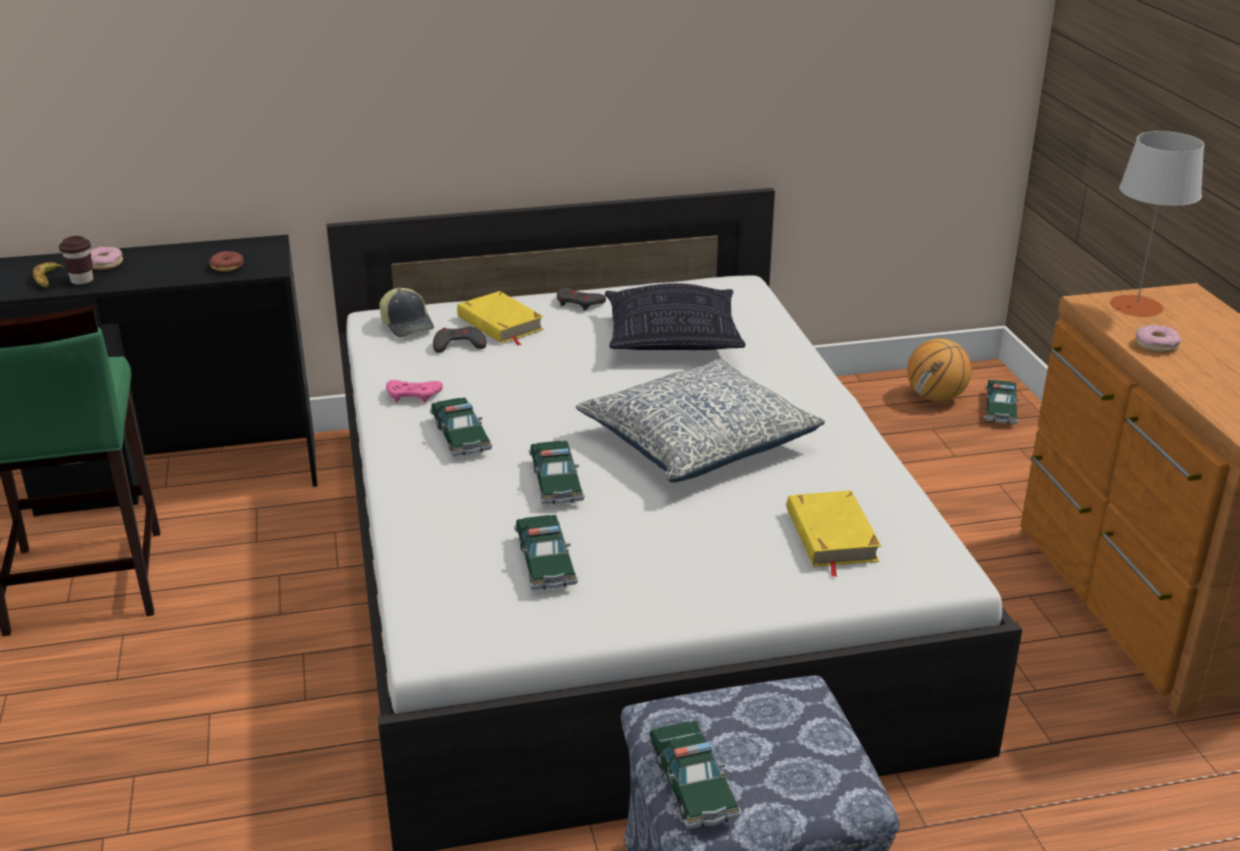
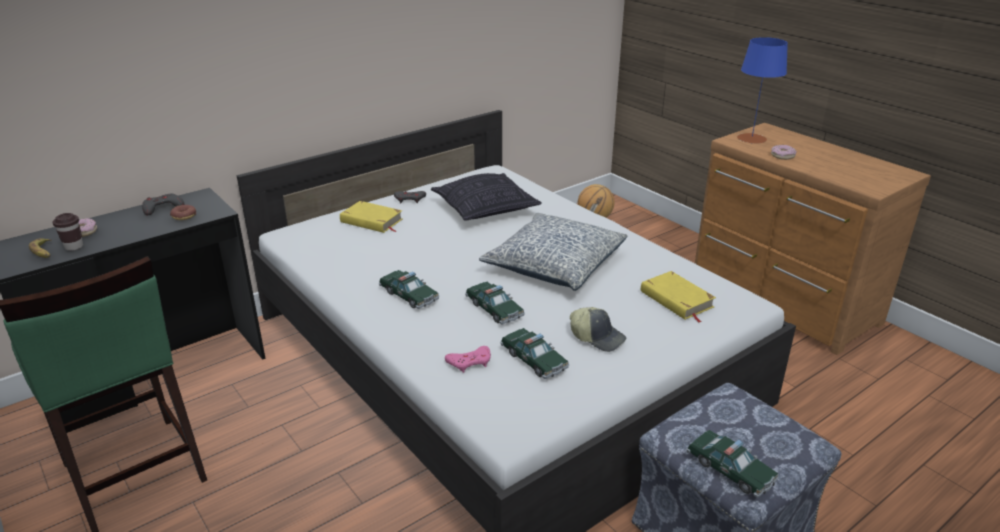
camera: 25 degrees left, 0 degrees up
(408, 324) = (312, 233): cap -> cap (597, 337)
(413, 395) = (354, 277): pink game controller -> pink game controller (470, 362)
(459, 344) = (358, 239): grey game controller -> grey game controller (162, 207)
(1000, 409) = (631, 218): toy car -> none
(1136, 306) = (751, 138): grey table lamp -> blue table lamp

